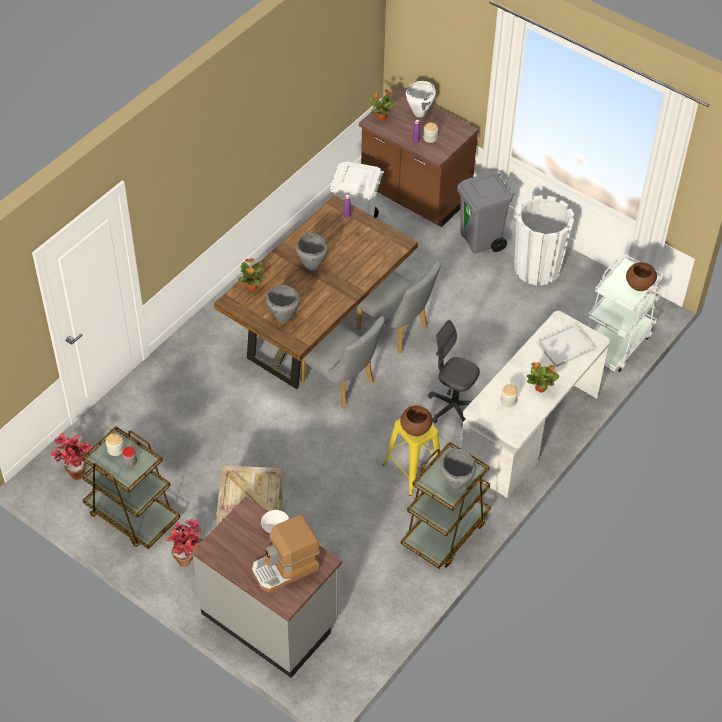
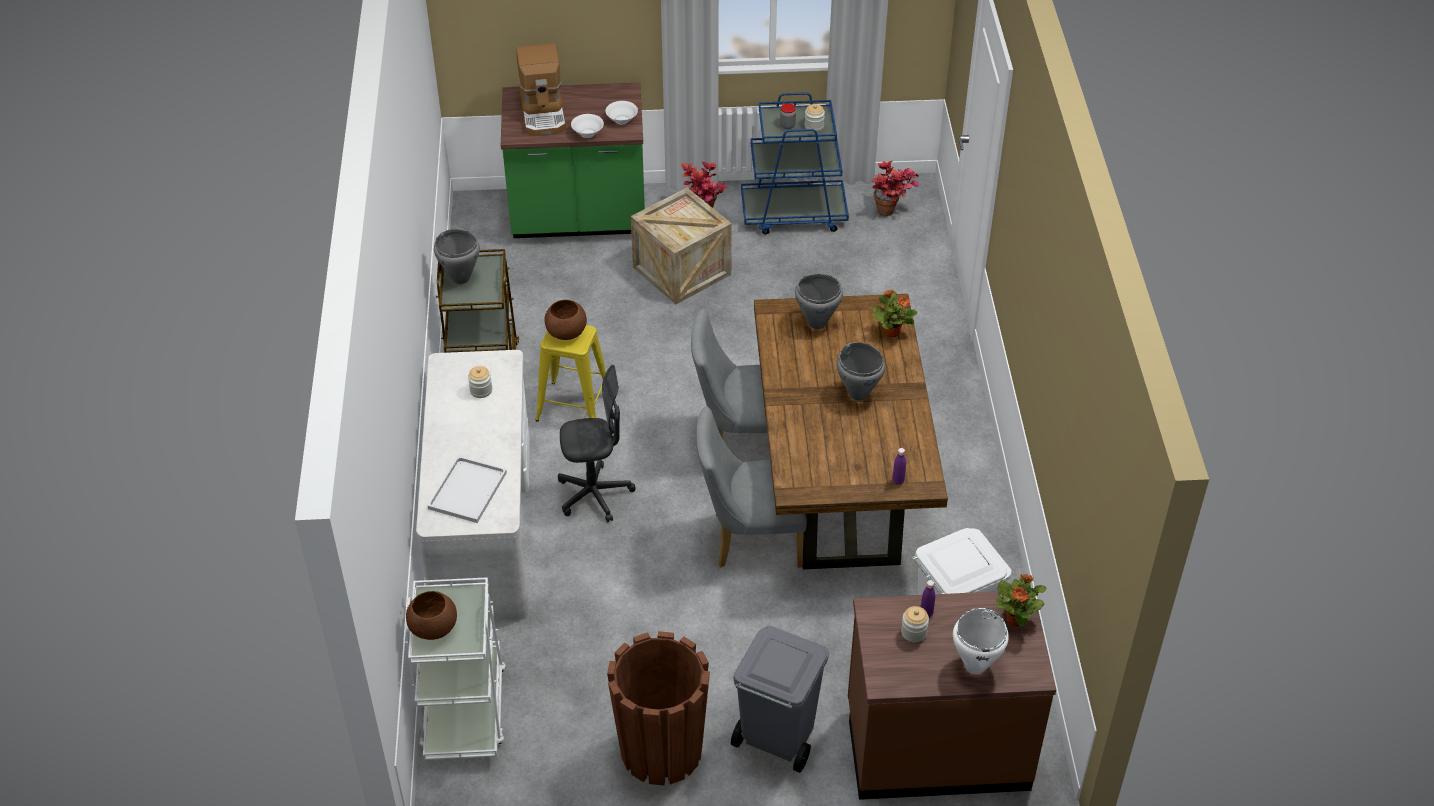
camera: 140 degrees right, 5 degrees down
(132, 515) = (794, 214): brown cart -> blue cart
(241, 523) = (622, 120): none -> white bowl
(270, 618) = (579, 218): grey counter -> green counter
(285, 569) = (544, 113): coffee machine -> coffee machine turned 150 degrees clockwise
(537, 268) = (661, 750): white planter -> brown planter
(541, 388) = (455, 425): potted plant -> none

